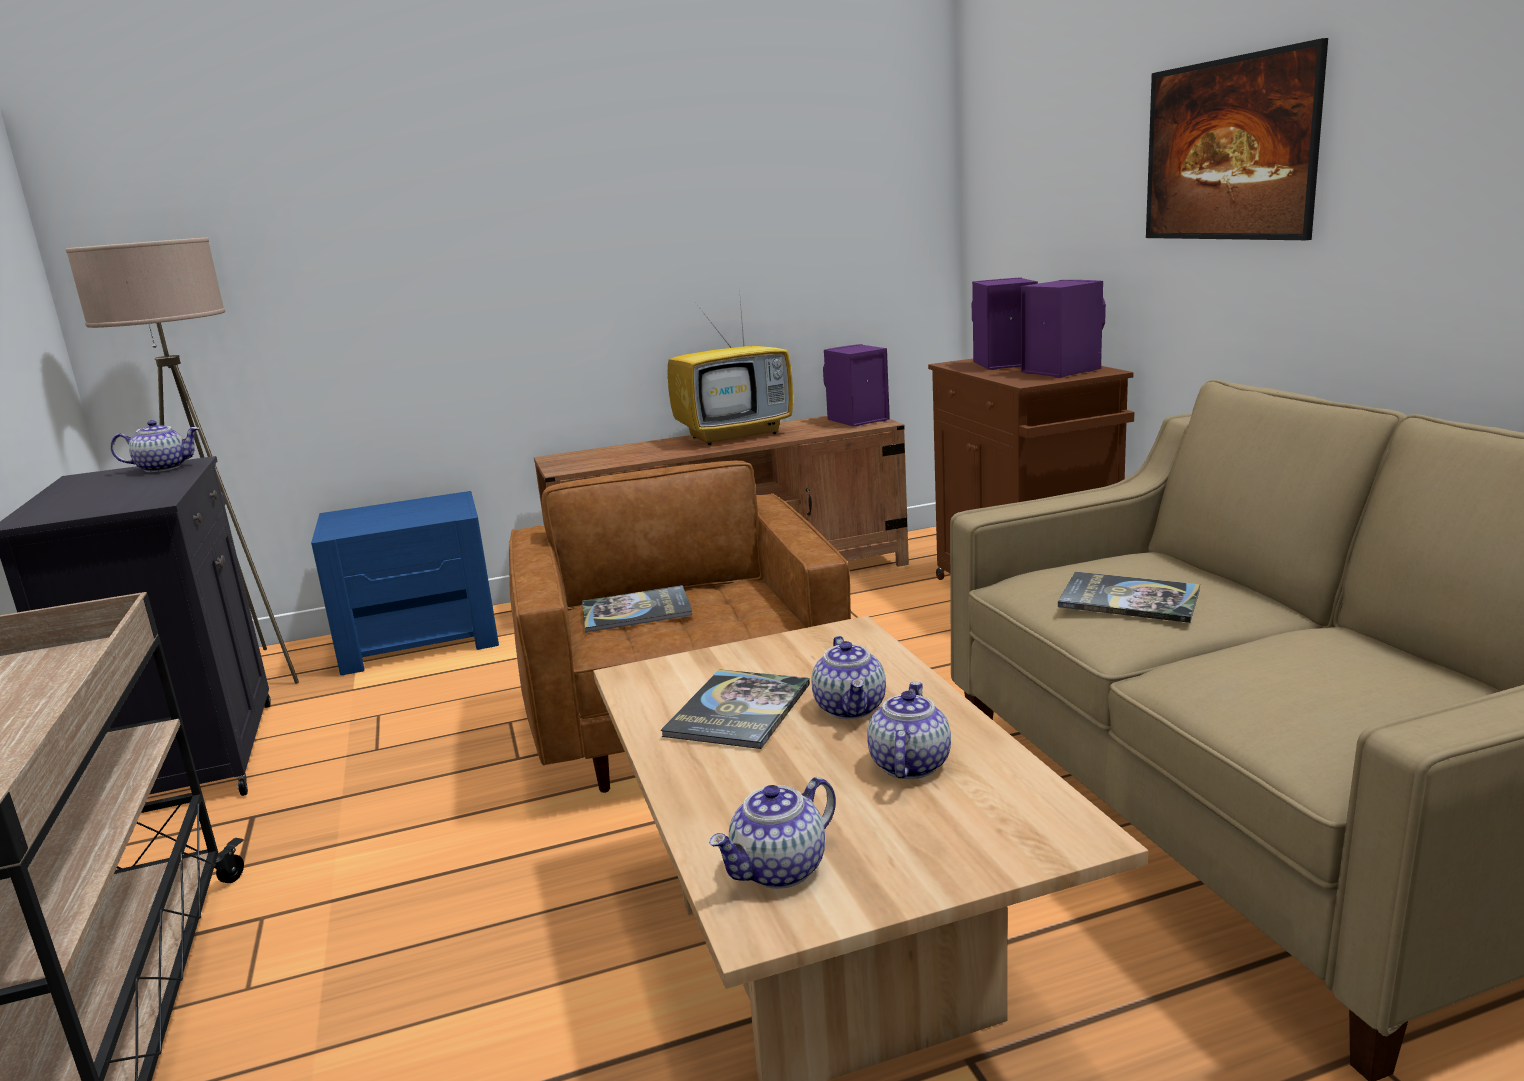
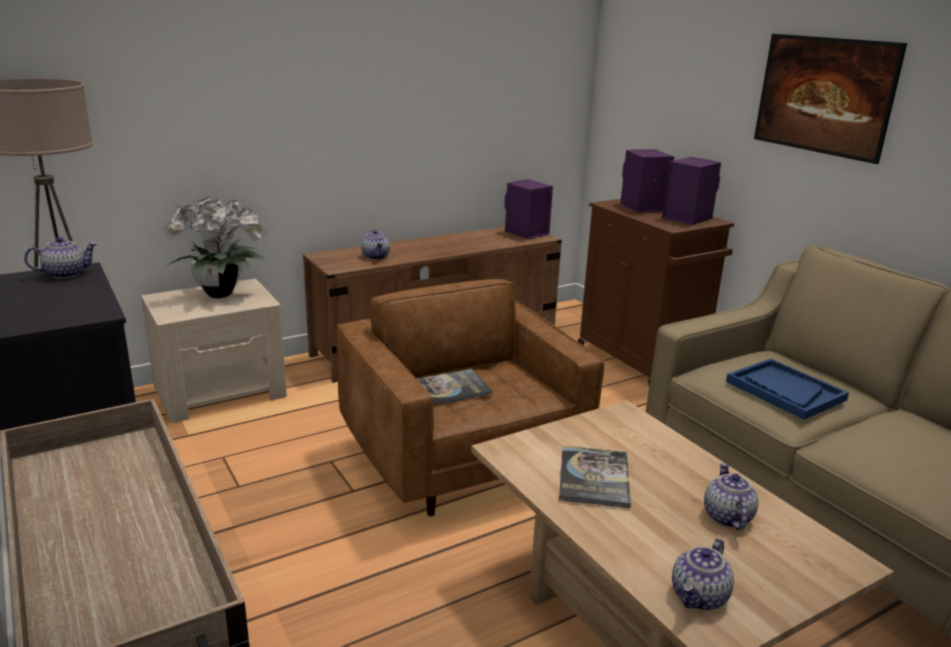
camera: 15 degrees left, 5 degrees up
(415, 509) = (222, 295): none -> potted plant
(421, 640) = (221, 391): blue nightstand -> beige nightstand
(736, 435) = (446, 241): television -> none
(851, 708) = (664, 474): teapot -> teapot (376, 256)
(1129, 599) = (784, 391): book -> blue tray

